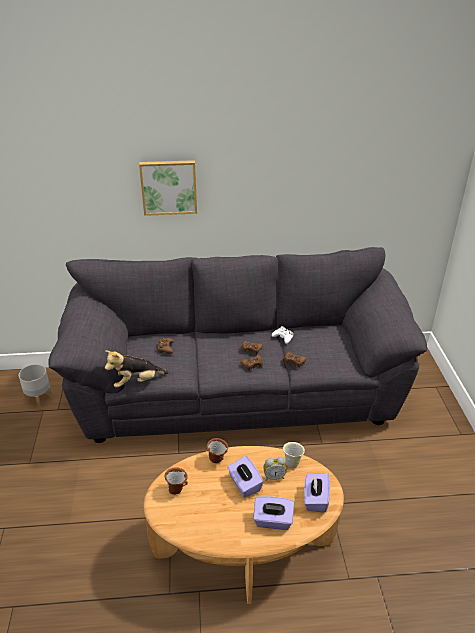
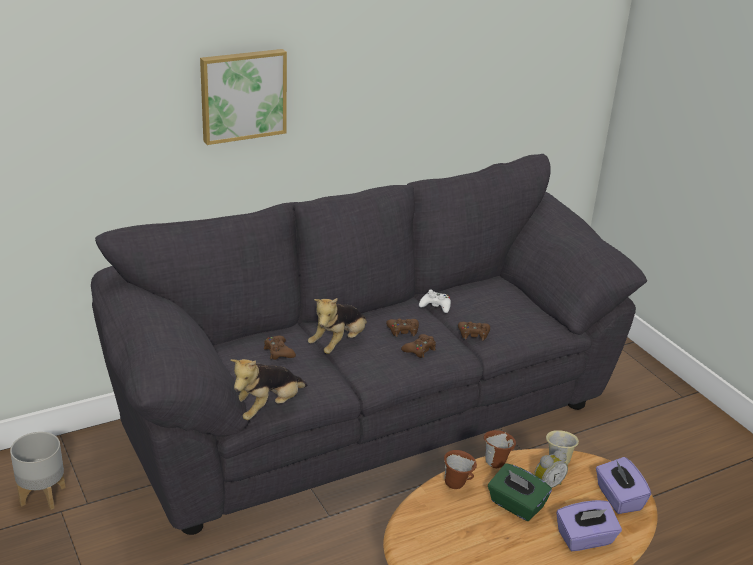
camera: 25 degrees left, 5 degrees down
(177, 490) = (429, 538): brown mug -> brown mug (496, 463)
(207, 350) = (339, 343): none -> plush toy
(244, 484) = (516, 505): purple tissue box -> green tissue box

